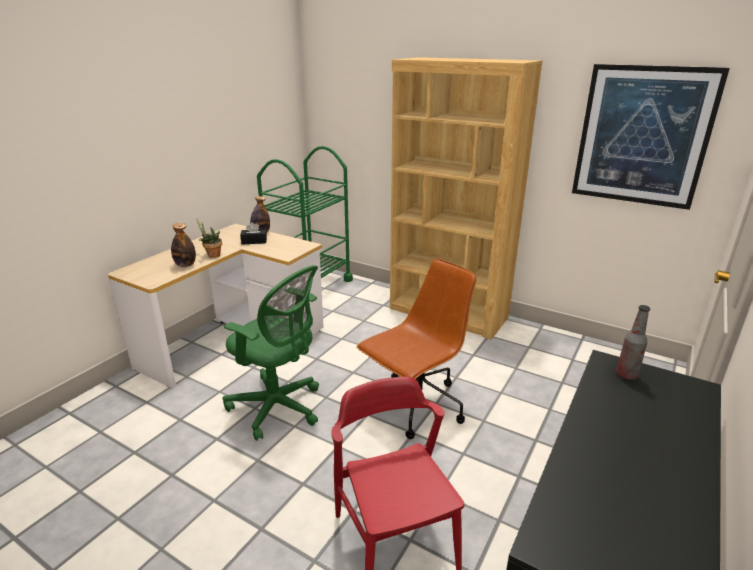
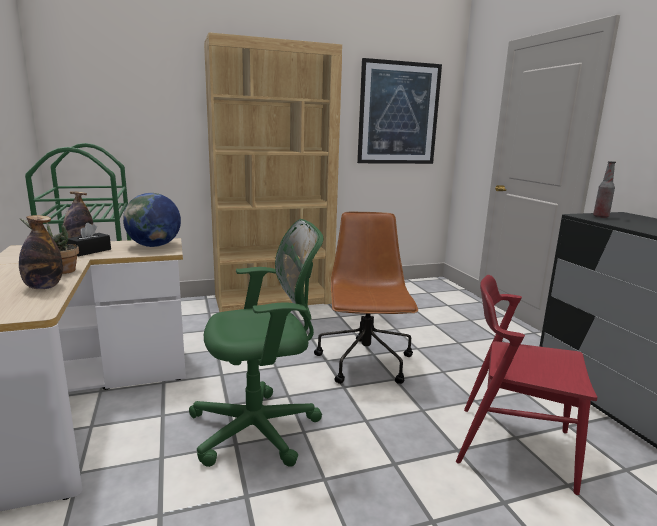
camera: 50 degrees left, 10 degrees down
(291, 247) = (154, 246): none -> globe

